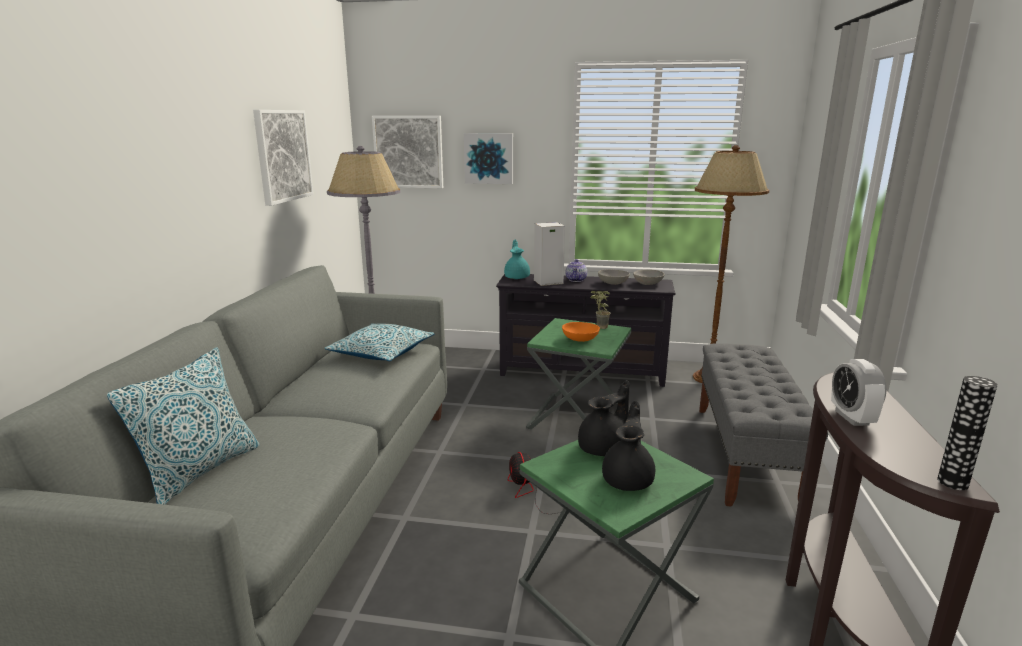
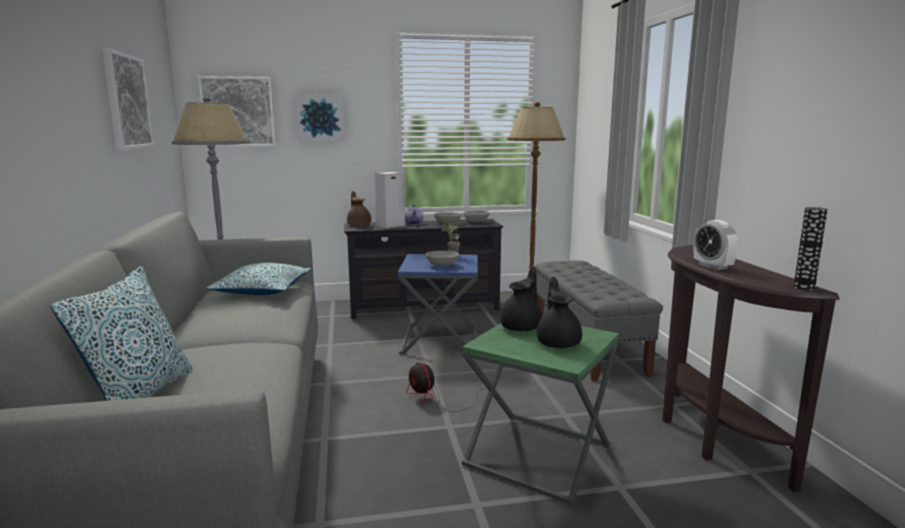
camera: 20 degrees left, 5 degrees down
(517, 277) = (359, 225): turquoise teapot -> brown teapot
(577, 418) = (440, 341): green side table -> blue side table
(580, 339) = (442, 265): orange bowl -> grey bowl

